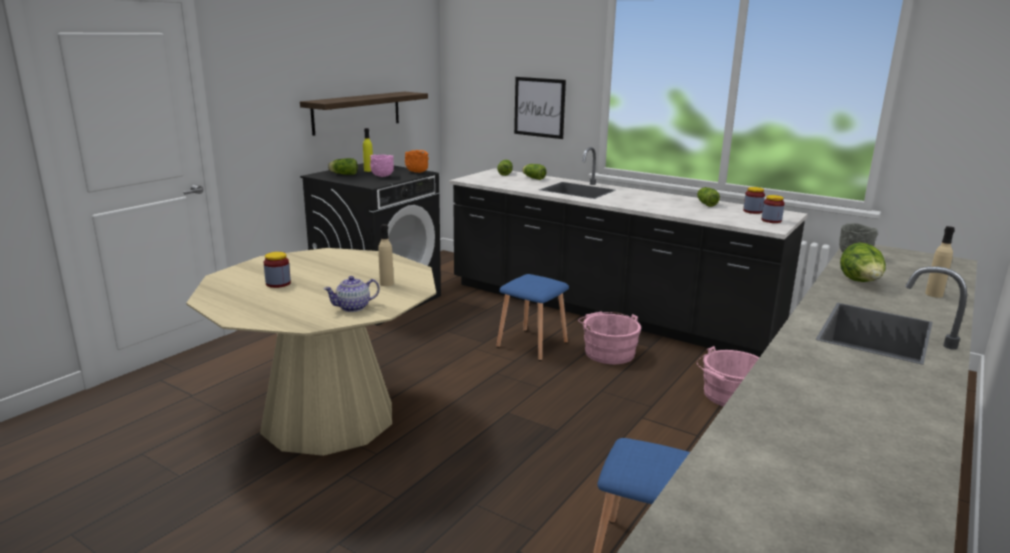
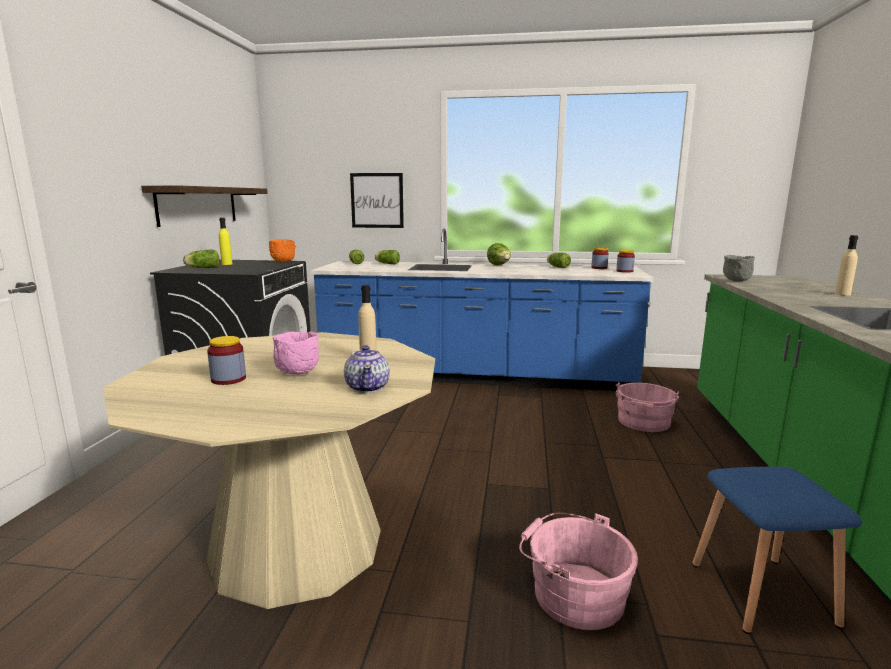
camera: 25 degrees left, 5 degrees down
(353, 307) = (368, 387): teapot -> teapot turned 45 degrees counterclockwise
(382, 177) = (251, 266): pink bowl -> pink bowl (297, 374)
(533, 344) = (445, 415): blue stool -> none
(605, 311) = (476, 376): black counter -> blue counter
(607, 352) = (513, 408): pink bucket -> pink bucket (573, 593)
(860, 282) = (785, 293): lettuce -> lettuce (499, 265)

